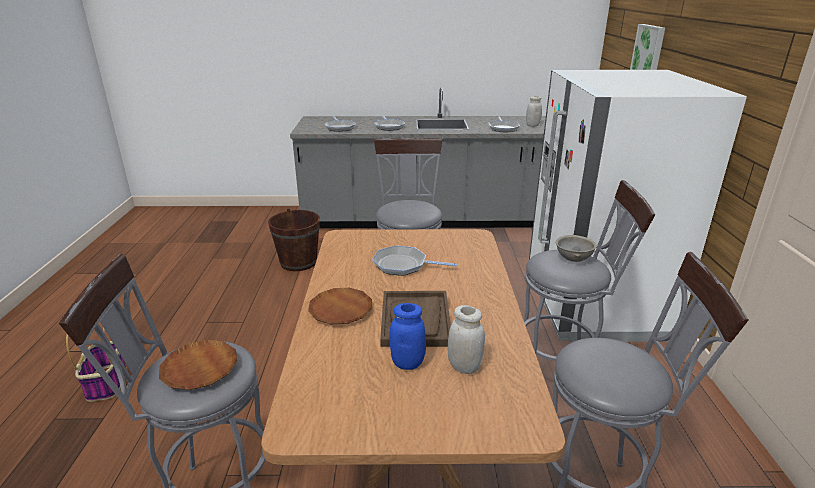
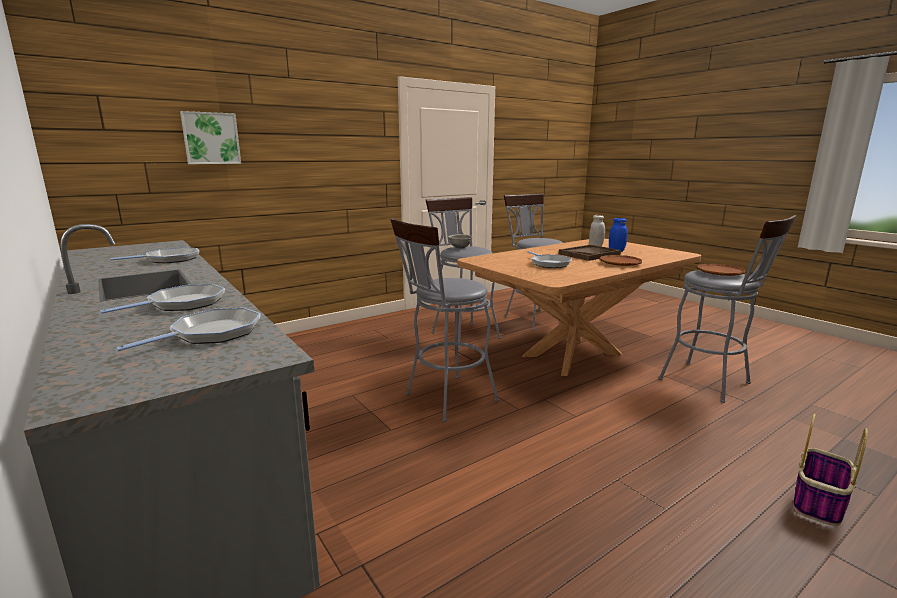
camera: 125 degrees left, 10 degrees down
(298, 262) = (447, 525): brown bucket -> none
(532, 125) = (144, 253): white jar -> none
(593, 304) = (358, 337): white fridge -> none

